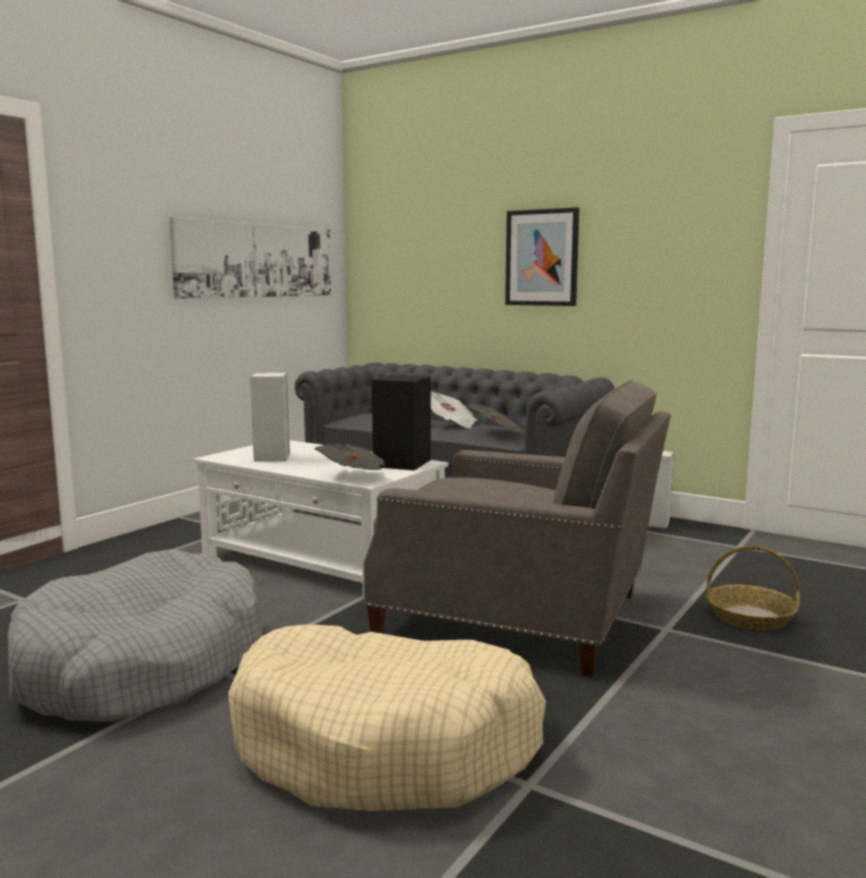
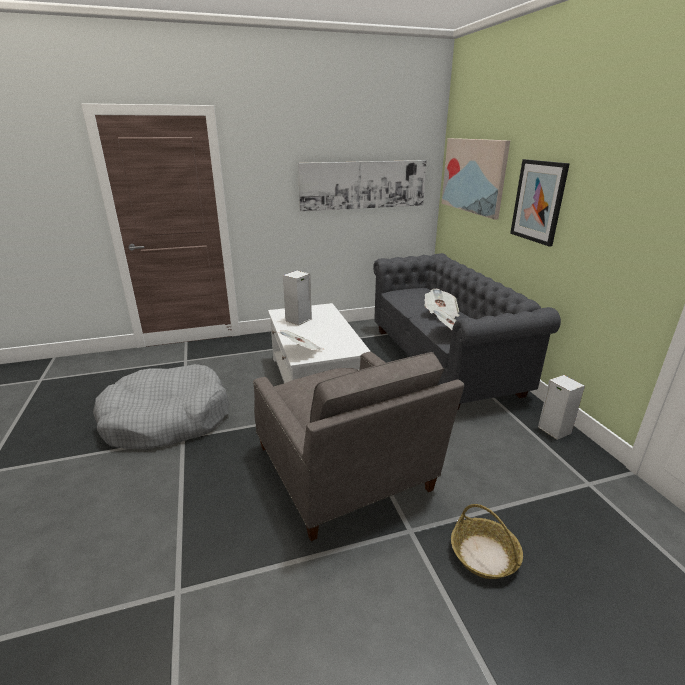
camera: 40 degrees right, 15 degrees up
(385, 745) = (169, 522): beige dog bed -> none
(403, 463) = (347, 346): black speaker -> none
(417, 244) = (473, 176): none -> picture

